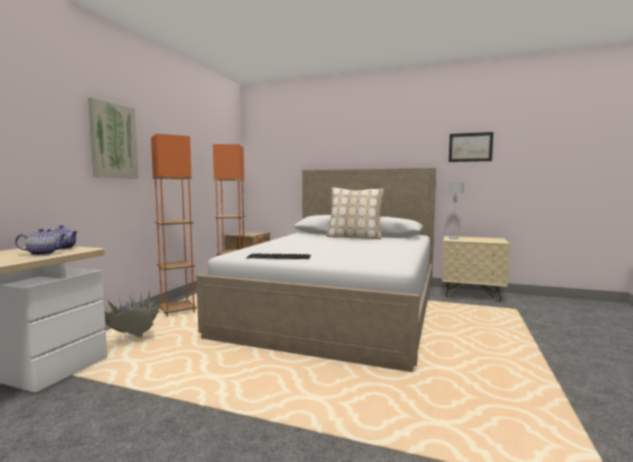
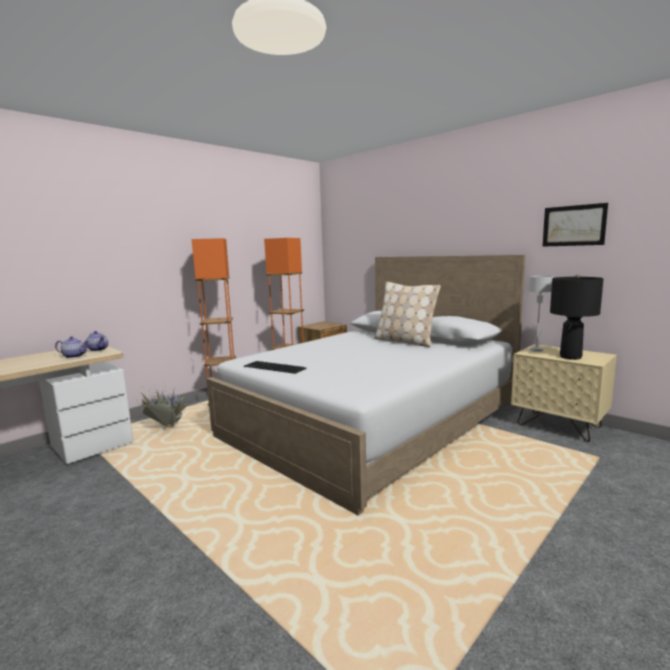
camera: 25 degrees right, 5 degrees up
(113, 141) = (161, 247): picture -> none
(482, 240) = (570, 357): none -> black table lamp

